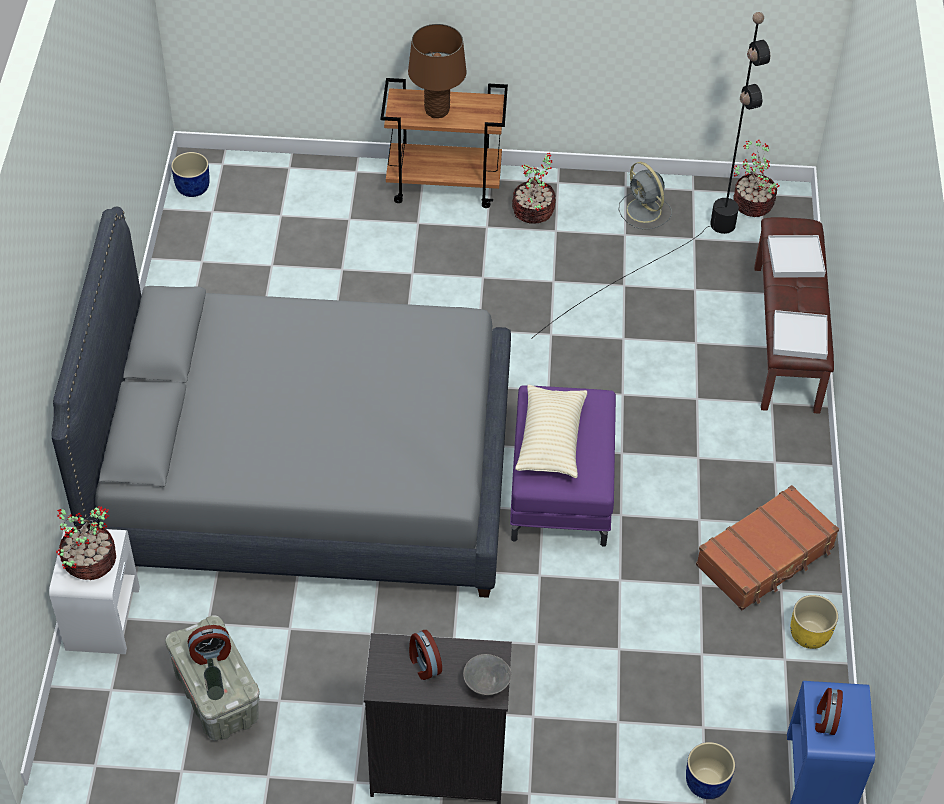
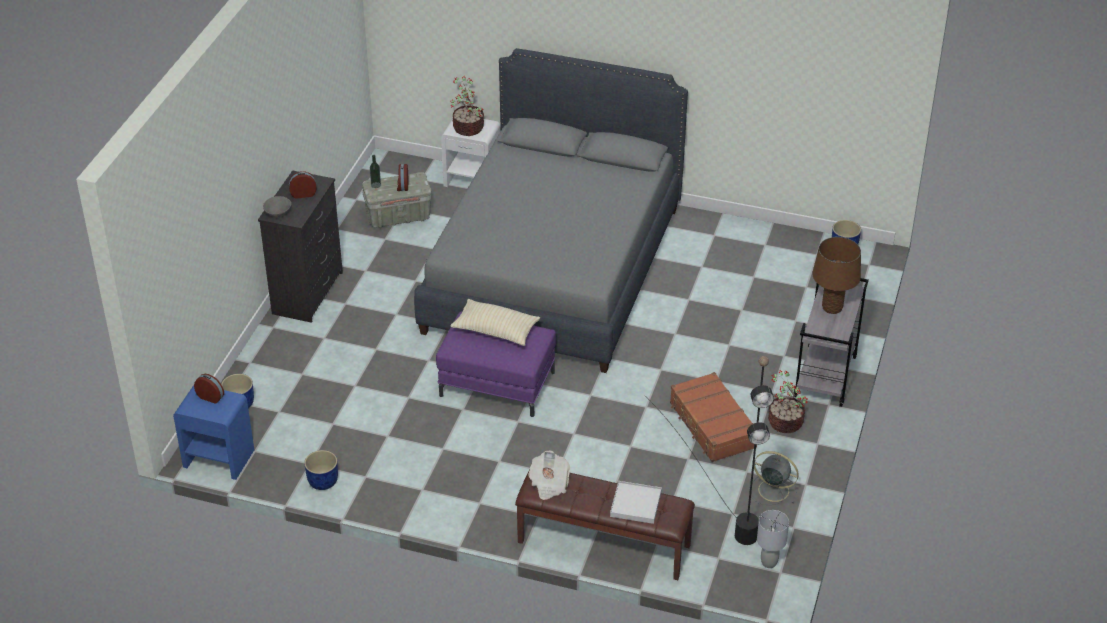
camera: 105 degrees right, 10 degrees down
(445, 184) = (825, 377): brown cart -> grey cart
(645, 211) = (772, 490): grey fan -> grey fan turned 45 degrees clockwise
(752, 203) = (769, 563): potted plant -> grey table lamp
(766, 557) = (396, 475): brown suitcase -> brown suitcase (712, 426)
(799, 337) = (549, 484): white tray -> newspaper
(809, 634) = (323, 481): yellow planter -> blue planter

